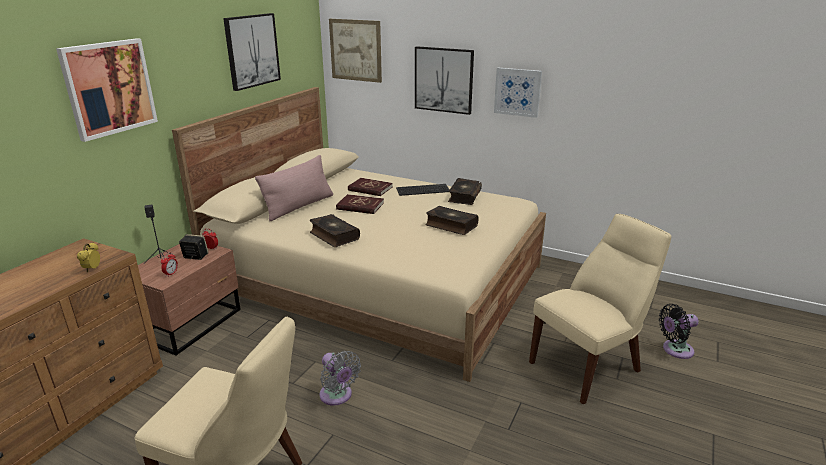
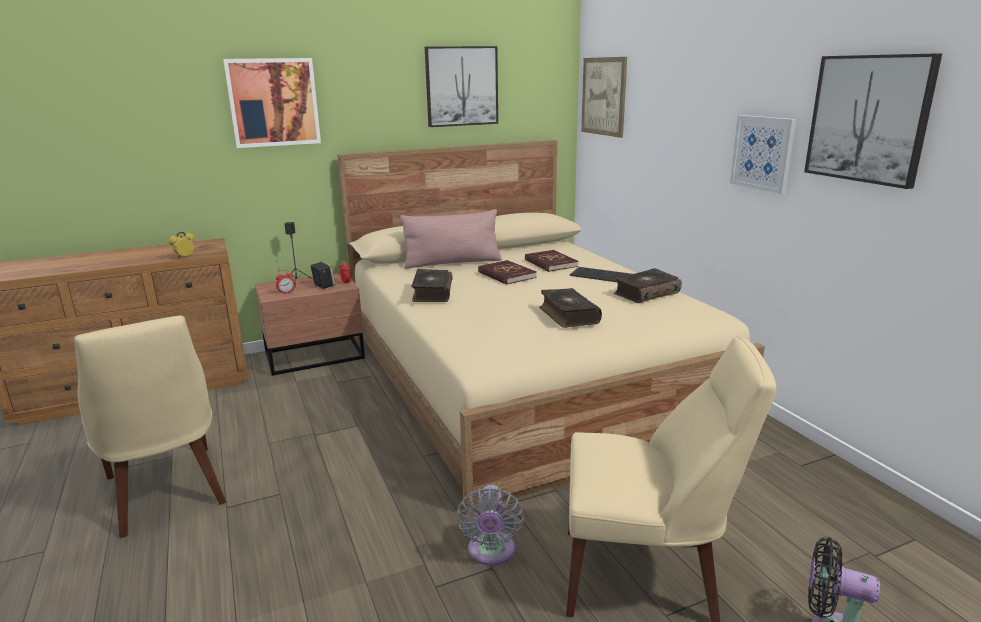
camera: 40 degrees right, 5 degrees down
(337, 396) = (330, 464): grey fan -> grey fan (491, 552)
(444, 80) = (681, 134): picture -> picture (868, 119)

